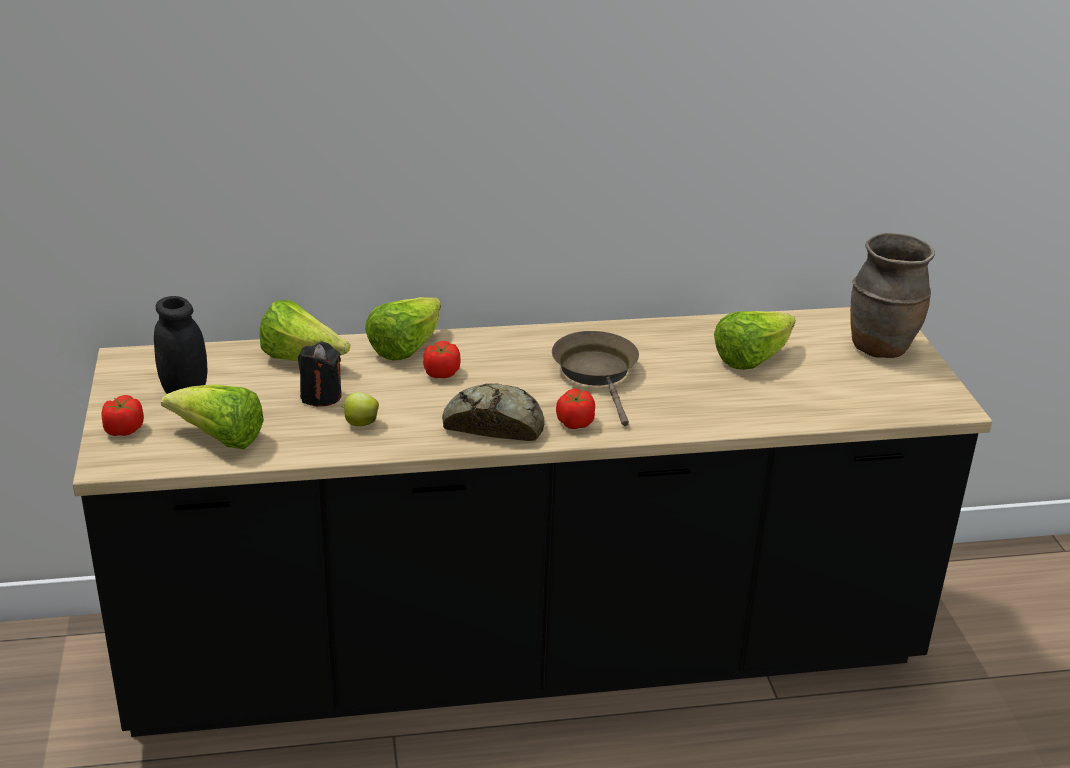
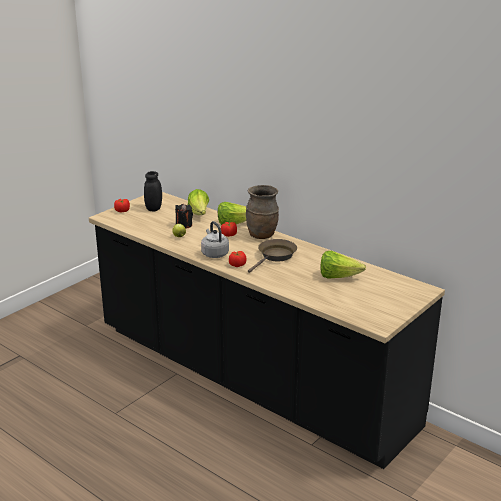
camera: 50 degrees right, 5 degrees down
(220, 439) = (138, 223): lettuce -> none
(494, 423) = (214, 253): bread -> grey kettle
(880, 347) = (398, 297): brown vase -> brown vase (262, 235)

